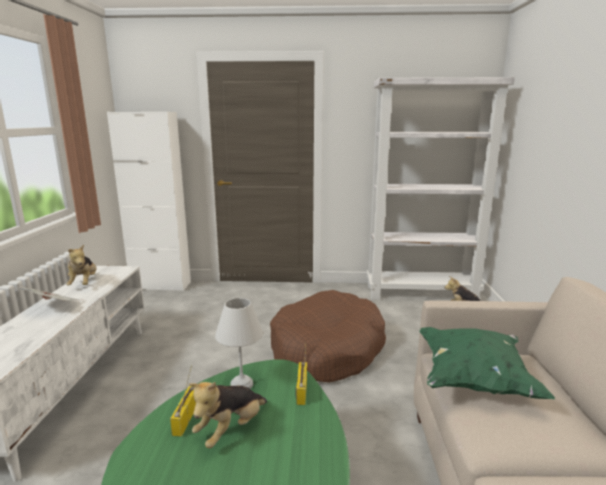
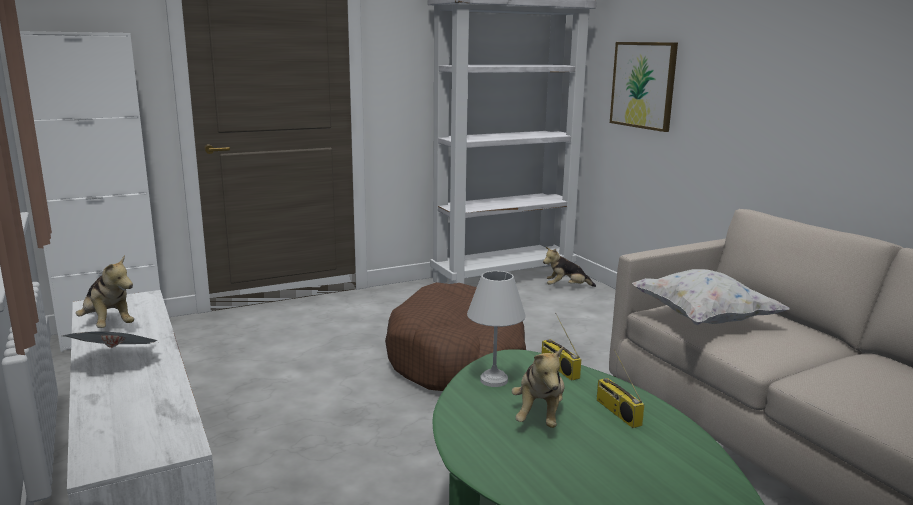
camera: 30 degrees left, 0 degrees up
(186, 417) = (478, 420): radio -> radio (616, 412)
(473, 380) = (702, 319): green pillow -> white pillow
(541, 150) = (643, 85): none -> picture

